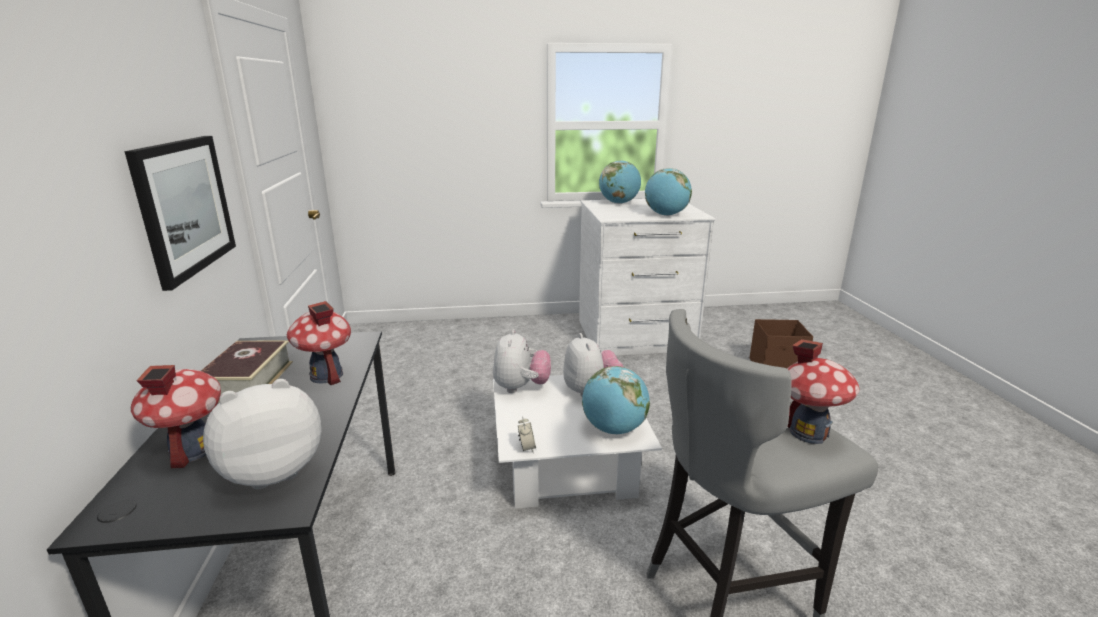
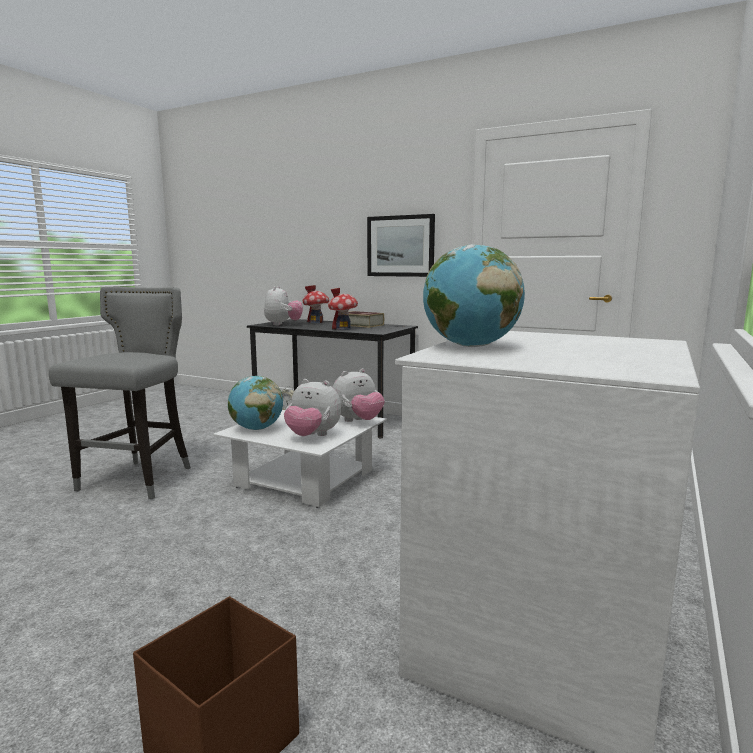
camera: 125 degrees right, 10 degrees down
(521, 388) = (357, 421): plush toy -> plush toy turned 75 degrees counterclockwise
(619, 203) = (626, 346): globe -> none
(808, 432) = (92, 358): toy house -> none

